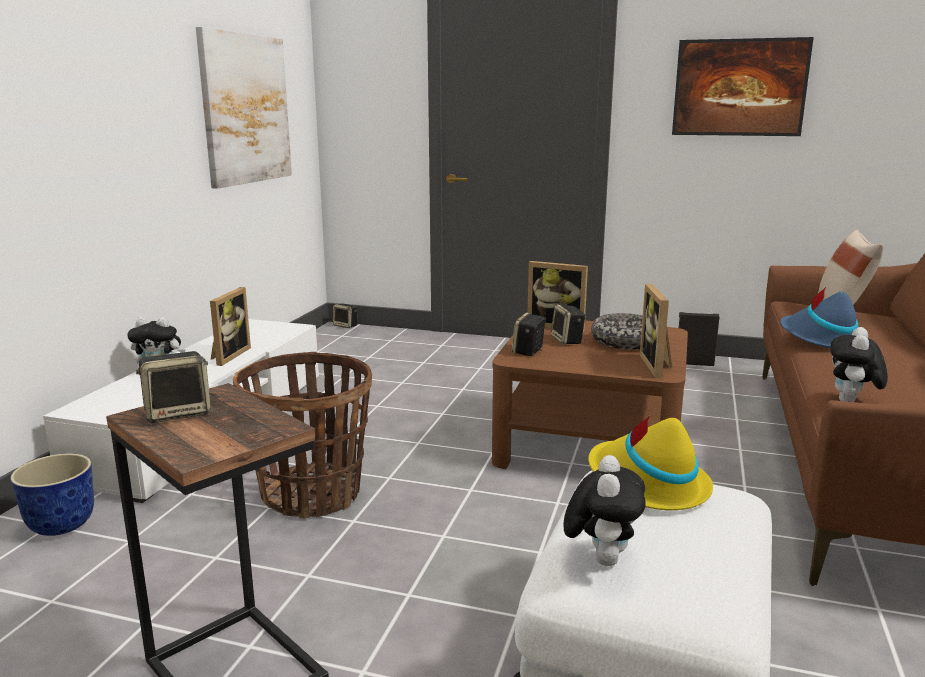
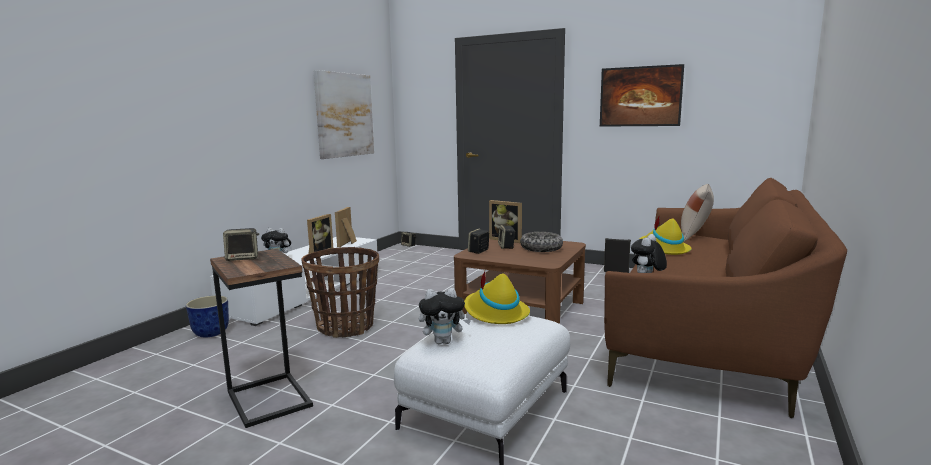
camera: 10 degrees right, 5 degrees down
(601, 558) = (443, 342): plush toy -> plush toy turned 60 degrees clockwise
(658, 366) = (550, 260): picture frame -> picture frame (348, 243)
(820, 339) = (663, 249): blue hat -> yellow hat

